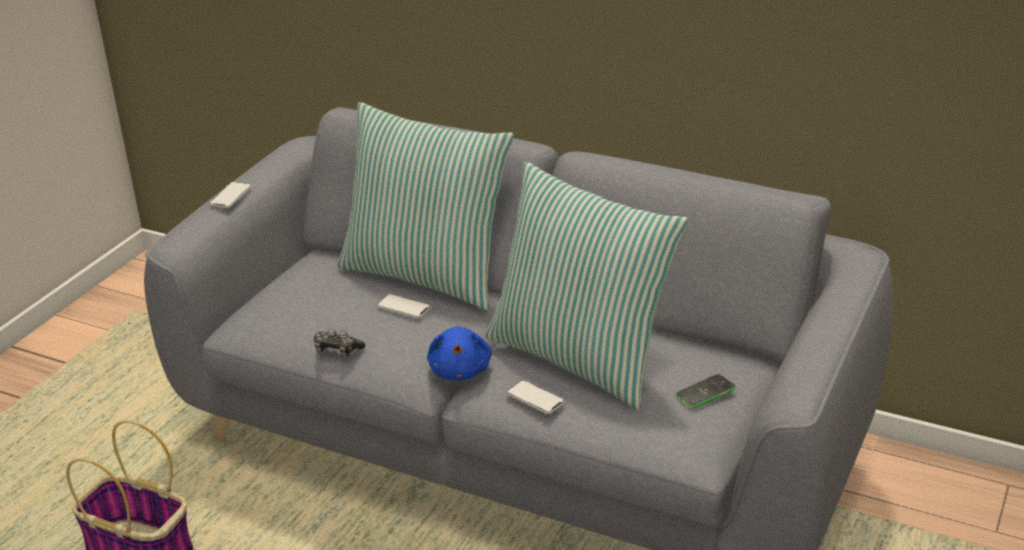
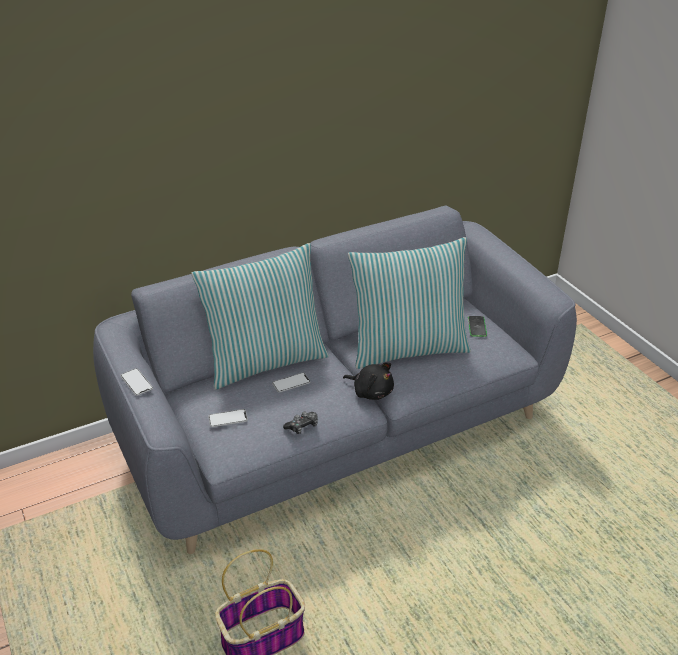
camera: 55 degrees left, 5 degrees up
(460, 370) = (371, 391): blue plush toy -> black plush toy
(535, 398) = (427, 378): phone -> phone (228, 419)

